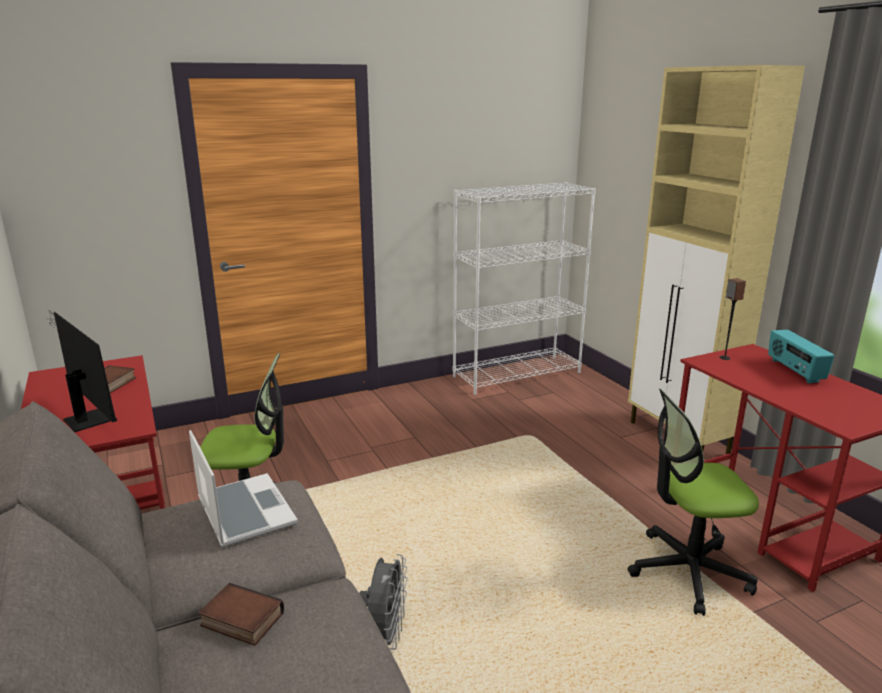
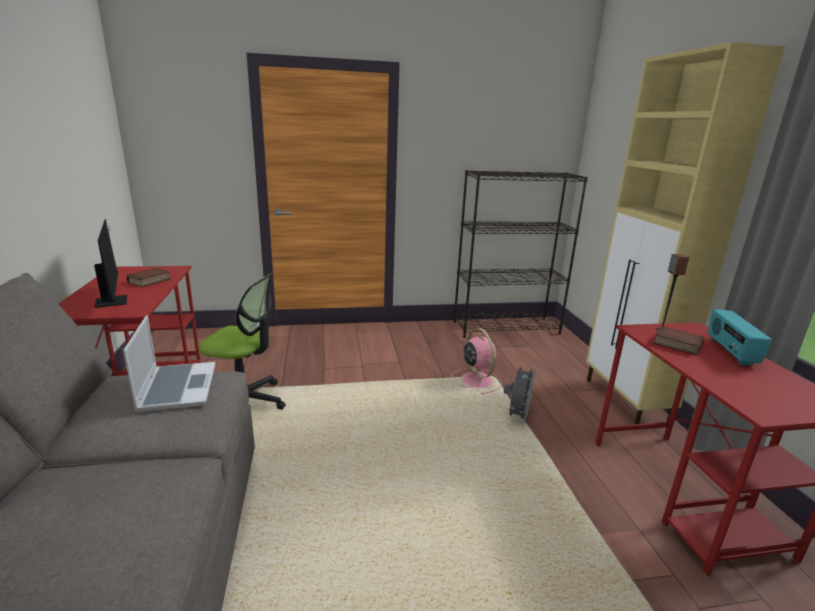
camera: 15 degrees right, 0 degrees up
(240, 620) = (99, 474): book -> book (676, 345)
(386, 635) = (287, 515): grey fan -> grey fan (517, 416)
(514, 443) = (476, 380): none -> pink fan
(517, 374) = (506, 327): white bookcase -> black bookcase
(688, 571) = (582, 523): office chair -> none

